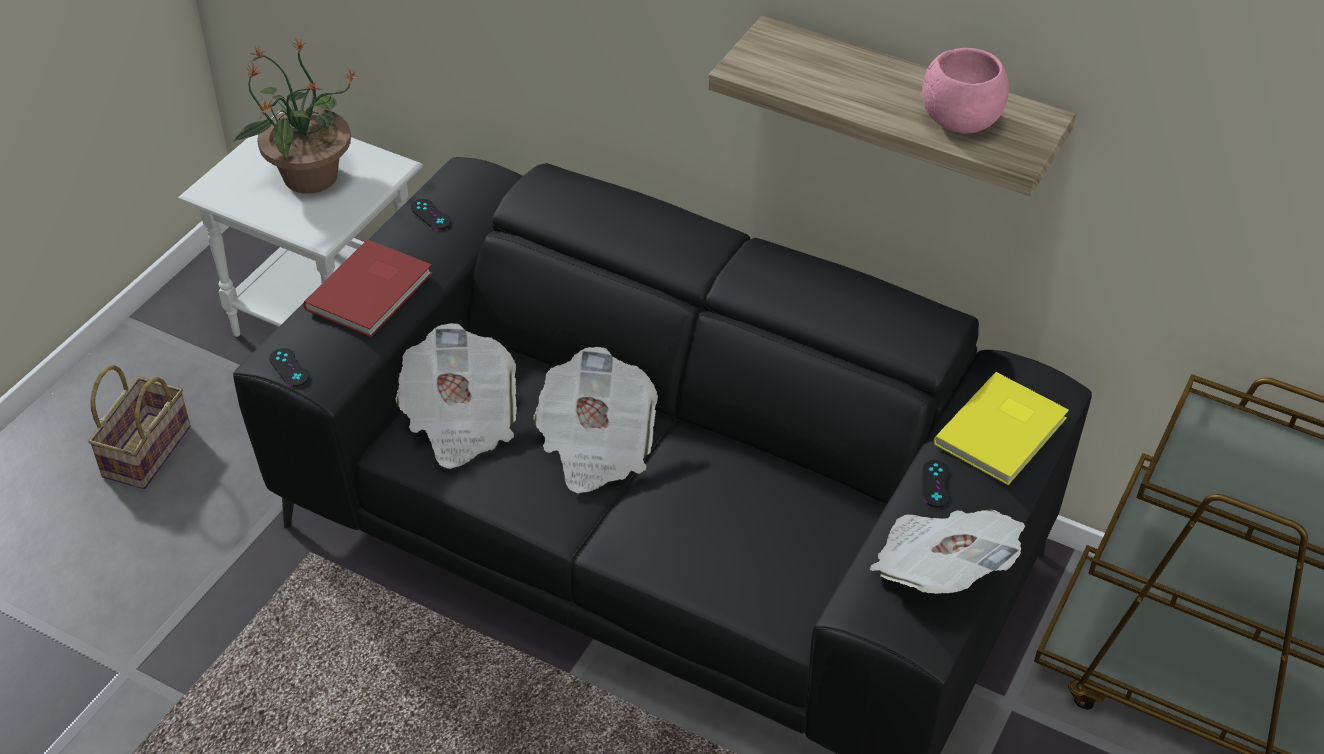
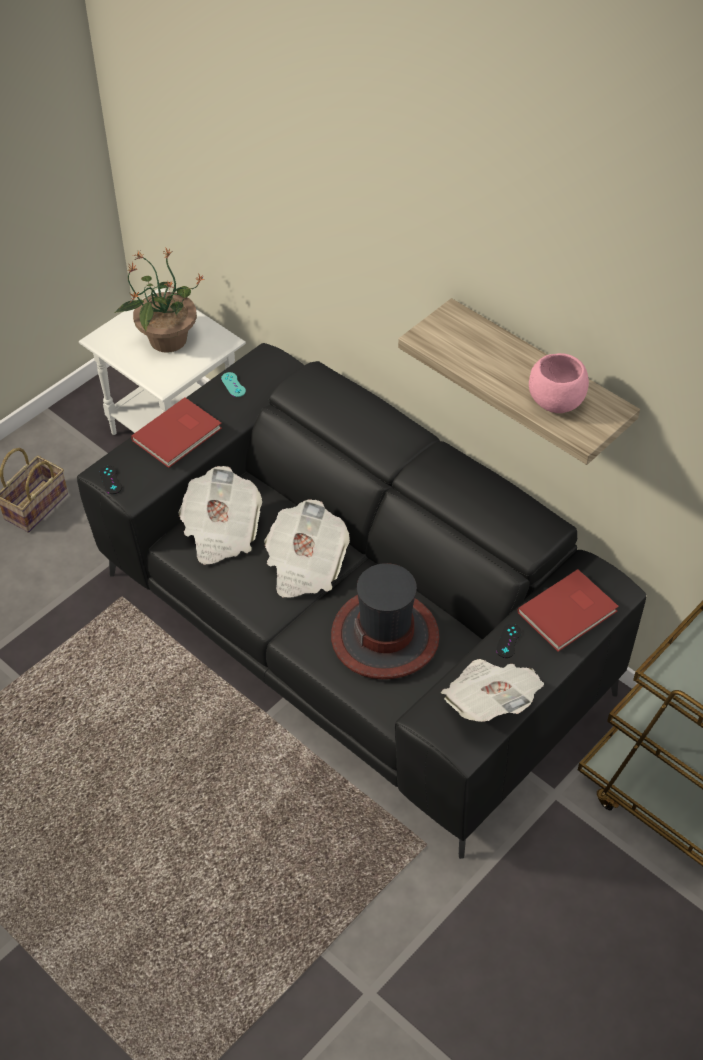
camera: 15 degrees right, 5 degrees up
(430, 214) = (233, 385): black game controller -> turquoise game controller
(742, 518) = (385, 636): none -> hat
(1004, 431) = (570, 612): yellow book -> red book

